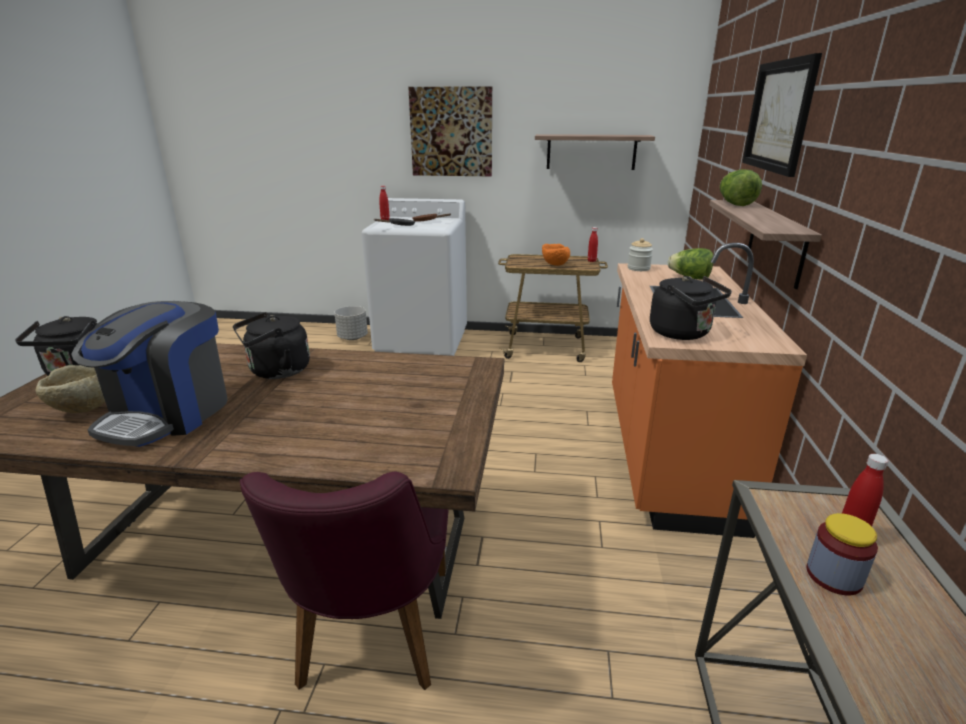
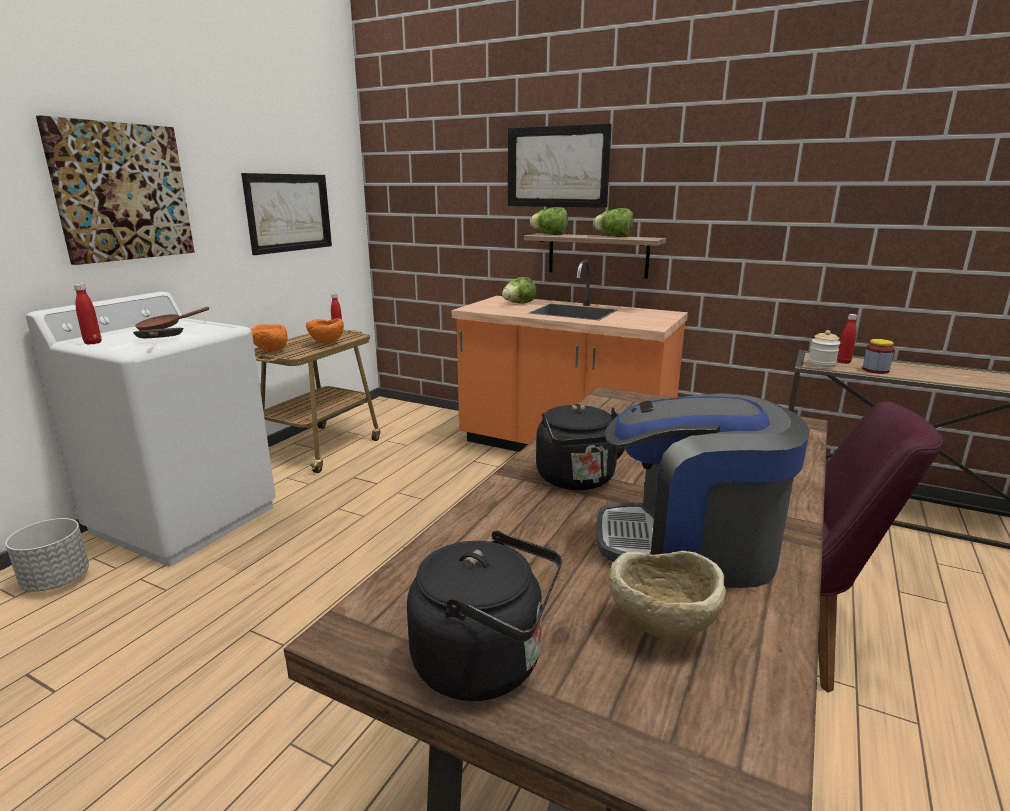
camera: 70 degrees left, 5 degrees down
(168, 414) = (689, 548): coffee machine -> coffee machine turned 150 degrees clockwise
(518, 258) = (270, 350): none -> orange bowl
(591, 152) = (289, 212): shelf -> picture
(638, 268) = (477, 308): jar -> jar (821, 364)
(683, 334) = (642, 322): black kettle -> none
(768, 219) = (613, 237): none -> lettuce

